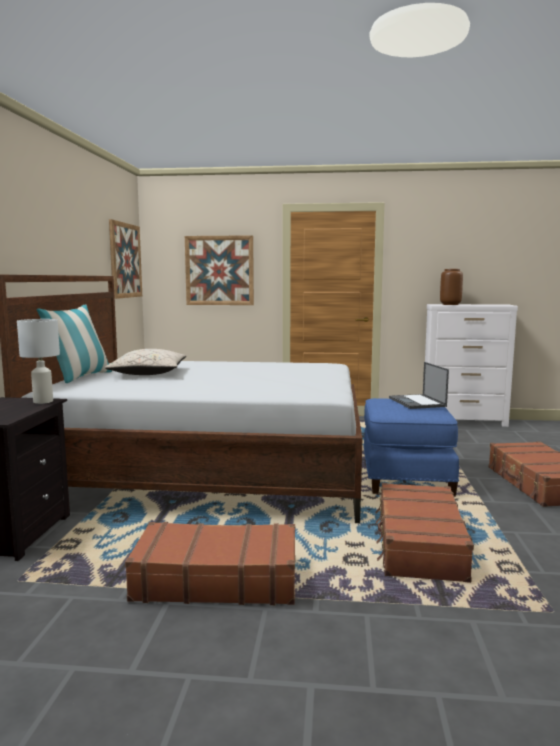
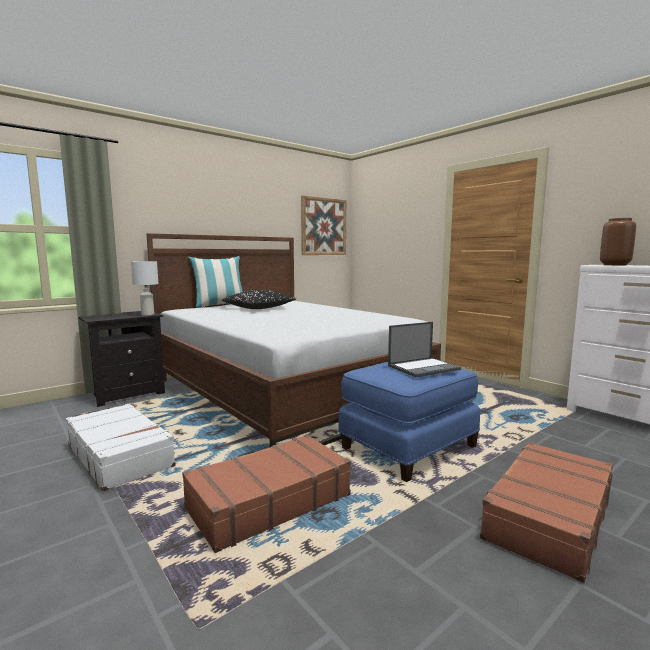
camera: 45 degrees right, 0 degrees up
(148, 373) = (259, 308): beige pillow -> black pillow
(216, 579) = (120, 455): brown suitcase -> white suitcase
(219, 270) = (397, 232): picture -> none
(417, 402) = (424, 367): laptop -> laptop turned 150 degrees counterclockwise

